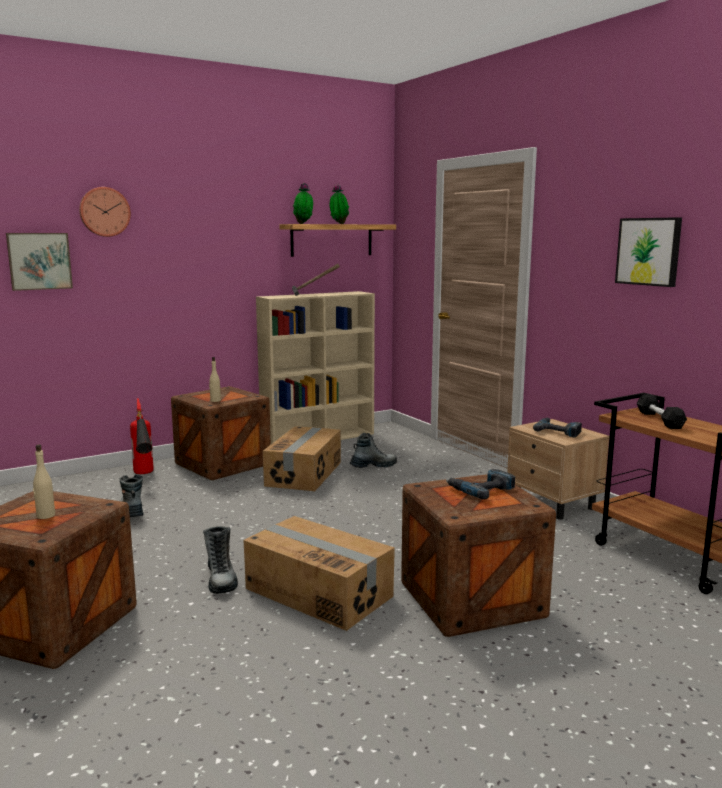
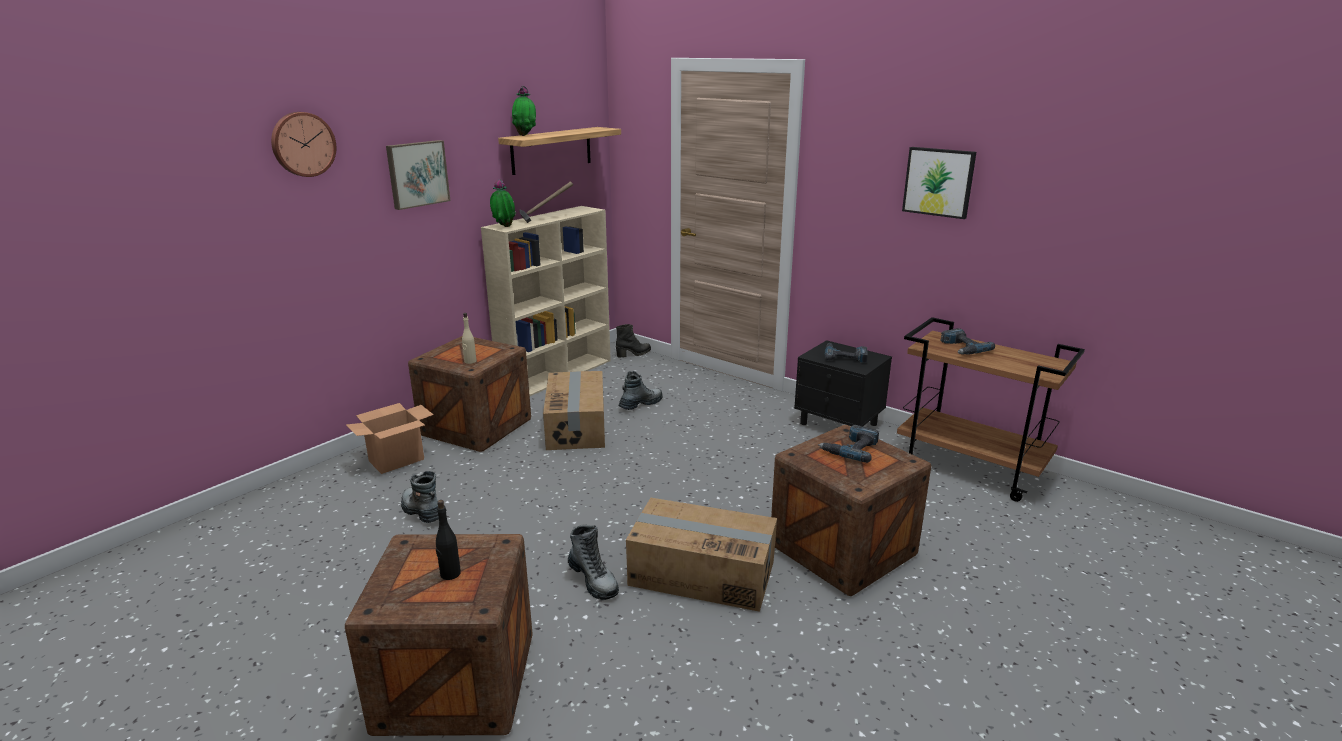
camera: 20 degrees left, 10 degrees up
(39, 261) = (230, 218): picture -> picture (417, 174)
(45, 516) = (450, 574): beige bottle -> black bottle
(144, 477) = (397, 460): fire extinguisher -> cardboard box
(338, 224) = (560, 132): potted plant -> potted plant (504, 227)
(399, 431) = (634, 354): none -> black boot
(554, 504) = (839, 424): beige nightstand -> black nightstand
(659, 420) = (961, 348): black dumbbell -> power drill

